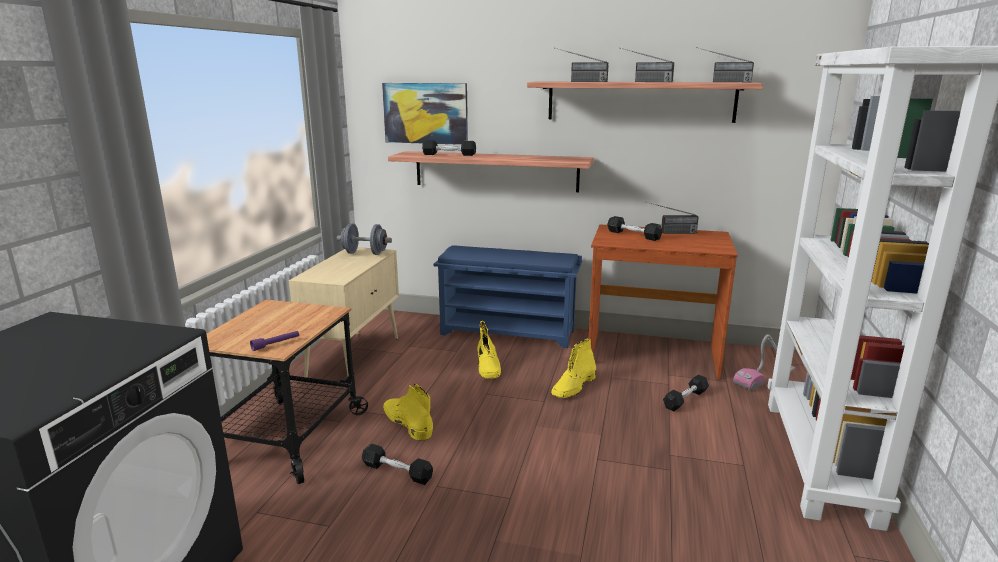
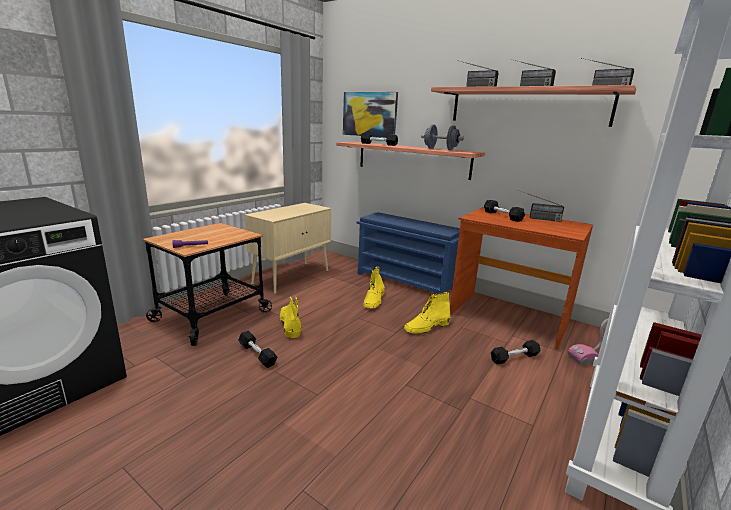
camera: 20 degrees right, 0 degrees up
(365, 253) = (309, 207): grey dumbbell -> grey dumbbell (440, 149)

